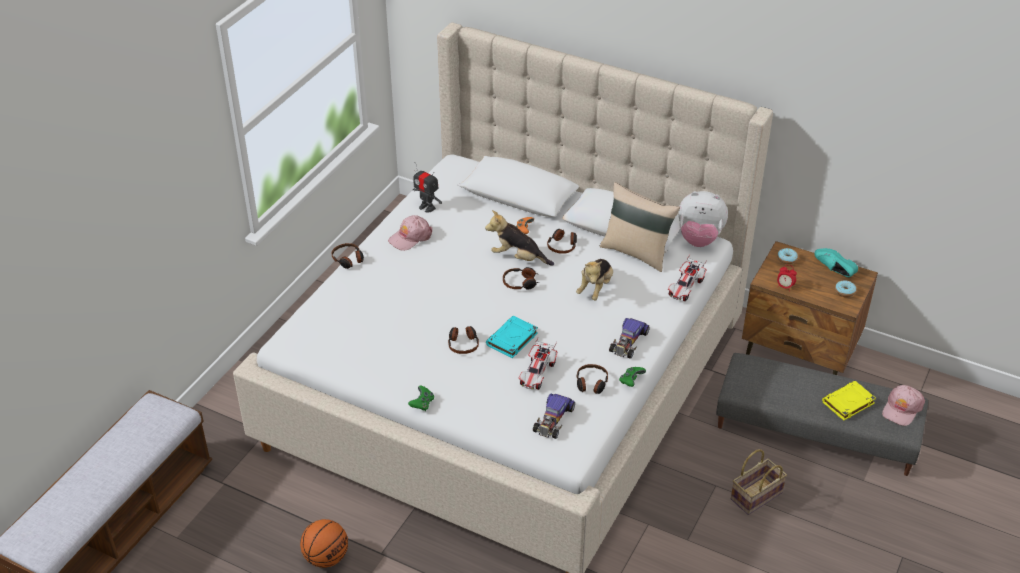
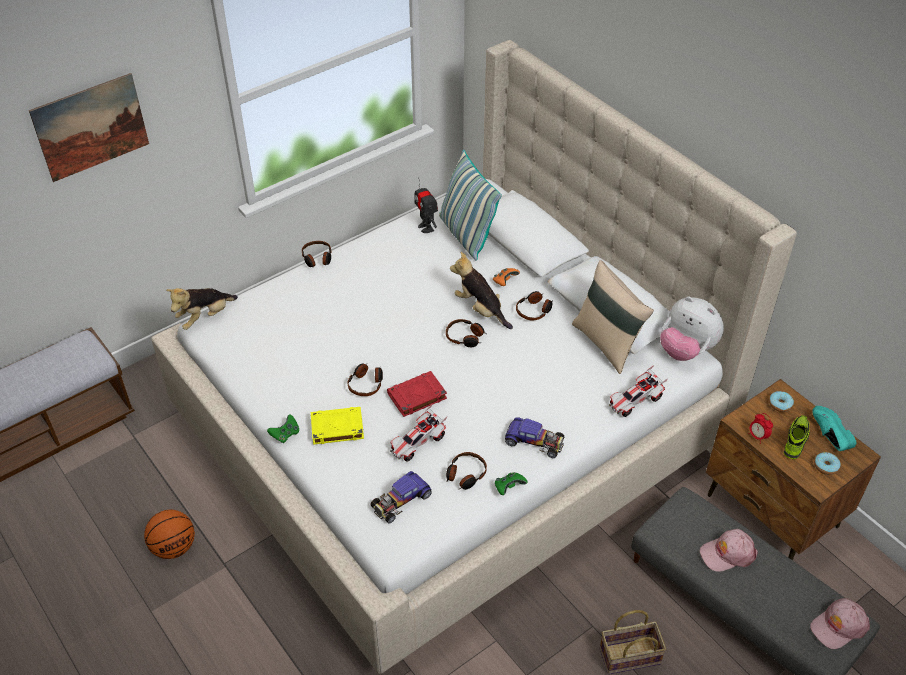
camera: 25 degrees right, 5 degrees up
(143, 183) = (91, 127): none -> picture
(410, 237) = (390, 254): pink cap -> pink cap (727, 553)
(466, 204) = (466, 235): none -> pillow
(512, 340) = (416, 396): turquoise book -> red book
(595, 288) = (538, 369): plush toy -> plush toy (205, 317)
(628, 342) = (534, 441): toy car -> toy car turned 120 degrees counterclockwise
(813, 281) = (795, 441): none -> shoe
(848, 403) = (777, 594): yellow book -> yellow book (336, 428)

